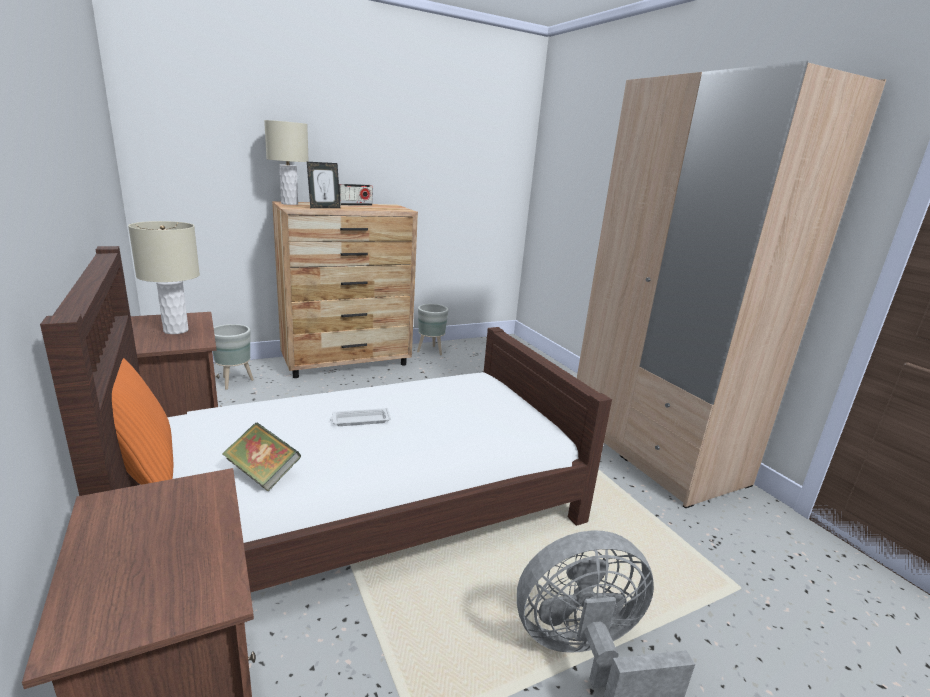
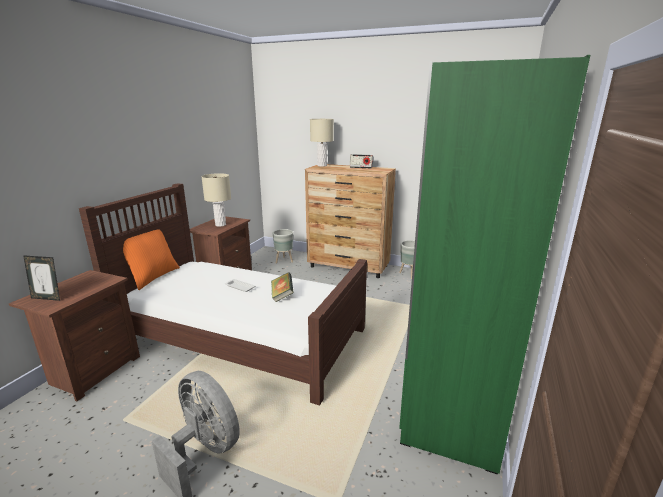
camera: 50 degrees right, 0 degrees up
(263, 473) = (173, 292): book -> book (282, 295)
(324, 207) = (332, 169): picture frame -> picture frame (47, 298)
(653, 451) = (454, 401): beige wardrobe -> green wardrobe

